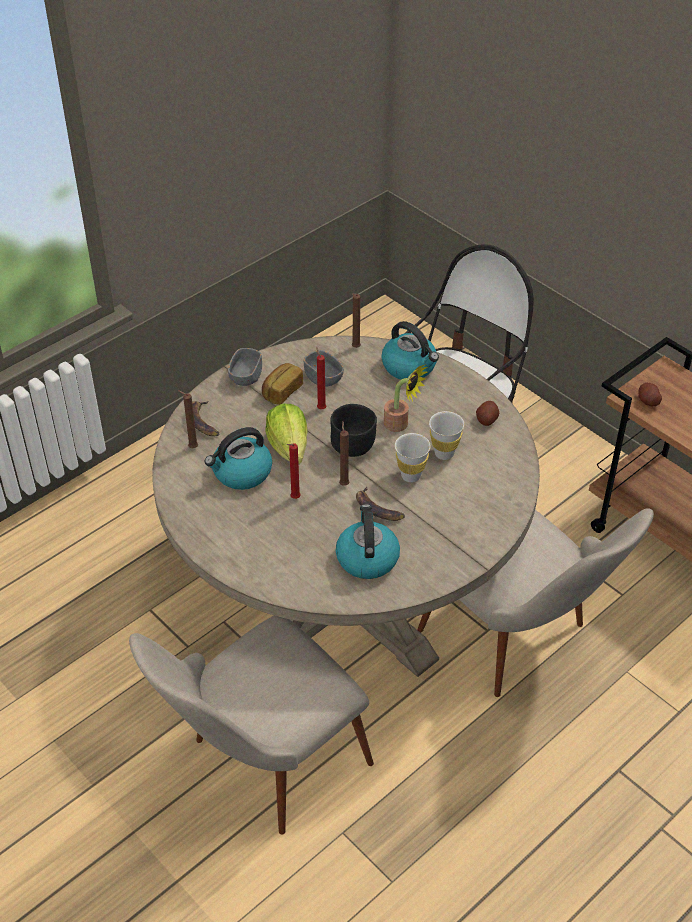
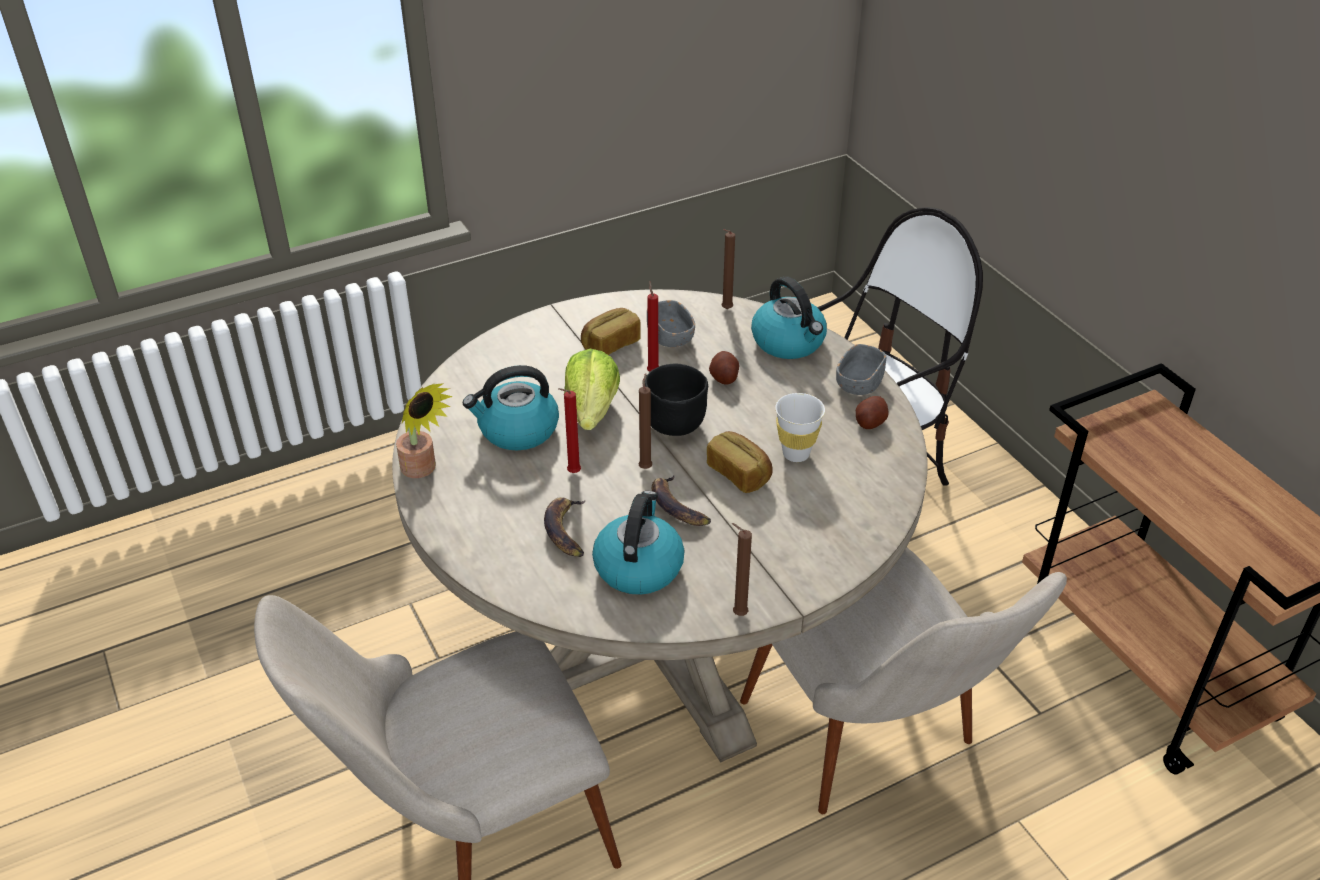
camera: 15 degrees right, 5 degrees down
(191, 447) = (468, 389): brown candle -> brown candle (737, 614)
(202, 421) = (495, 362): banana -> banana (566, 530)
(245, 376) = (572, 320): grey bowl -> grey bowl (859, 383)
(400, 425) = (749, 409): potted plant -> potted plant (422, 470)
(411, 475) = (739, 473): white cup -> bread
(648, 401) = (1114, 442): potato -> potato (724, 377)

